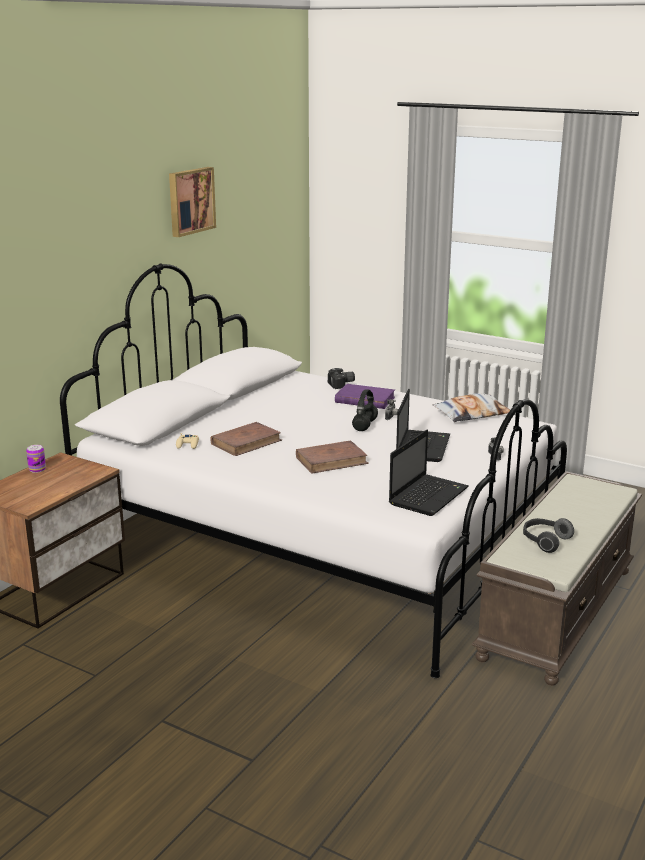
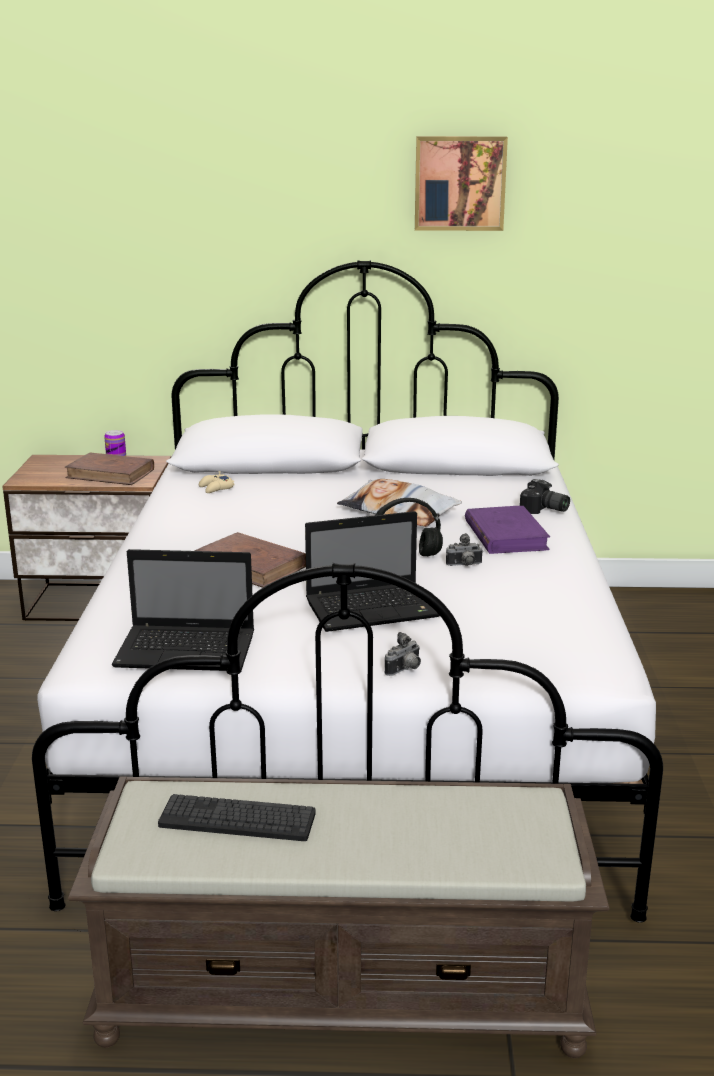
camera: 60 degrees right, 0 degrees up
(246, 442) = (257, 510): brown book -> brown book (111, 474)
(471, 414) = (567, 615): pillow -> pillow (398, 512)
(544, 541) = (237, 819): headphones -> keyboard

